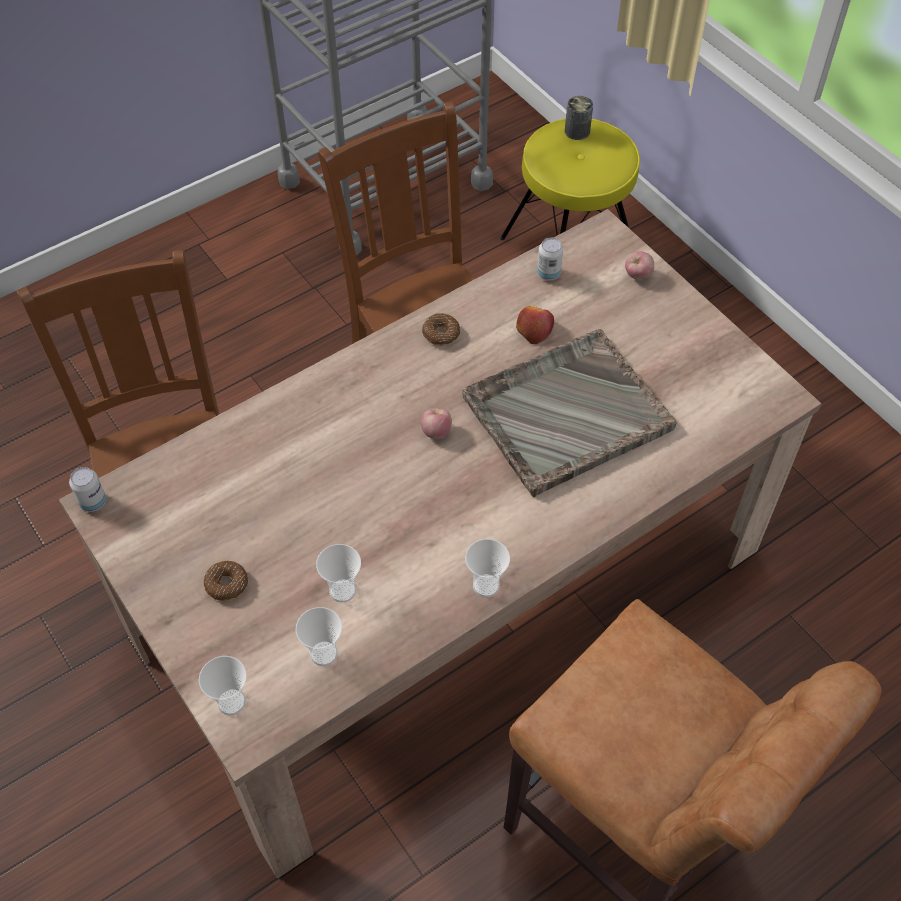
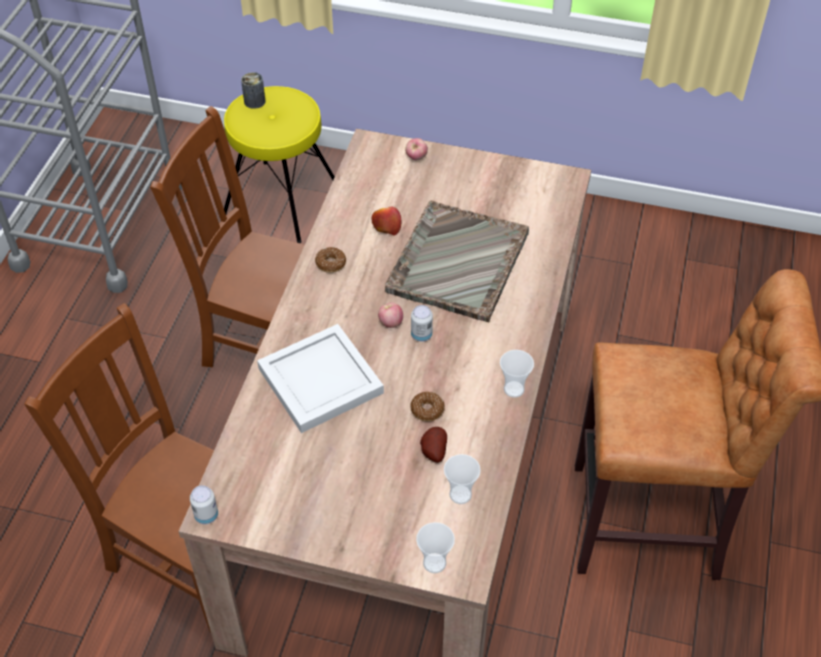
camera: 40 degrees left, 5 degrees down
(226, 584) = (356, 500): donut -> donut (427, 410)
(316, 443) = (321, 379): none -> white tray
(342, 590) = (432, 451): cup -> potato
(548, 273) = (360, 188): can -> can (421, 335)

